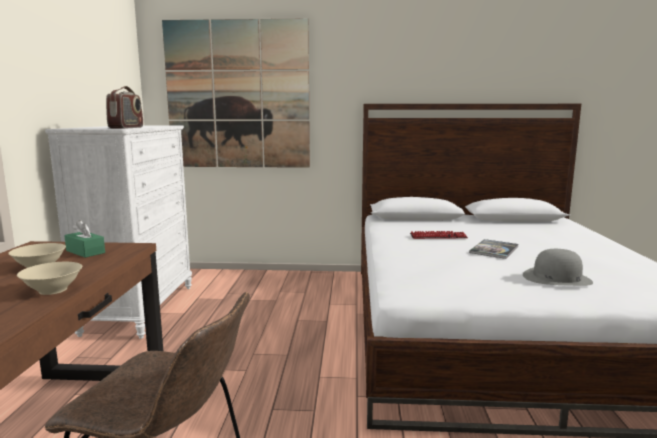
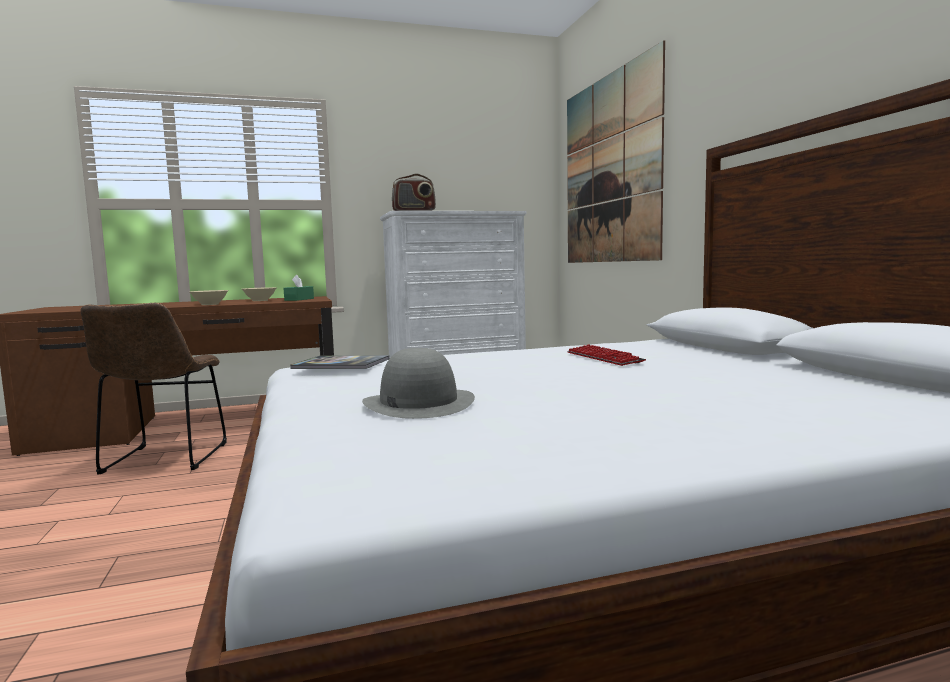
camera: 70 degrees right, 5 degrees down
(494, 250) = (551, 374): book -> book (341, 364)

